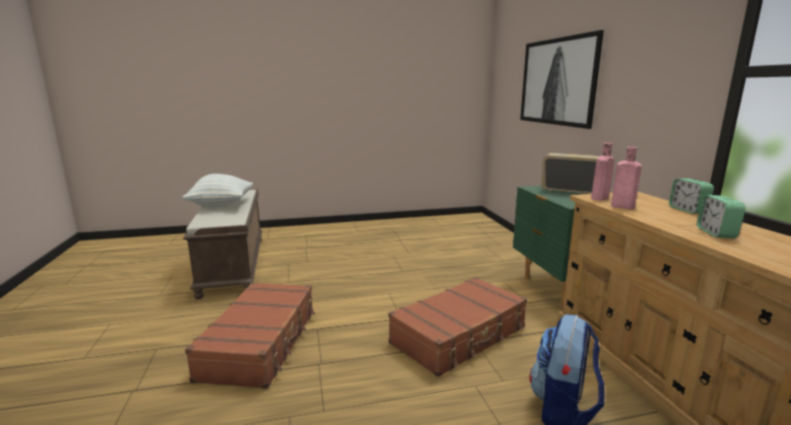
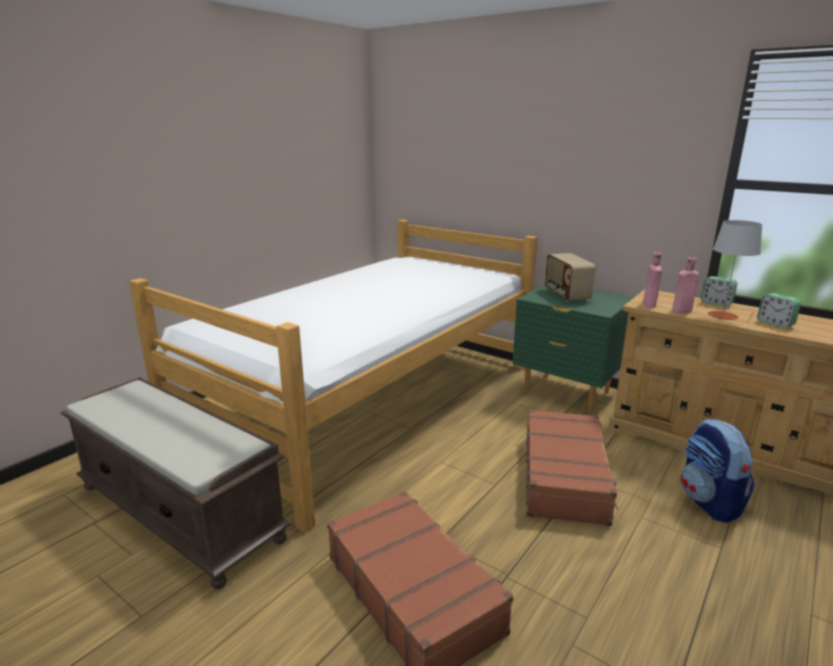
camera: 40 degrees left, 5 degrees up
(221, 205) = (153, 426): pillow -> none
(403, 250) = (371, 401): none -> bed
(556, 81) = (501, 173): picture -> none
(569, 191) = (566, 295): radio -> radio turned 90 degrees counterclockwise
(662, 217) = (722, 315): none -> grey table lamp

